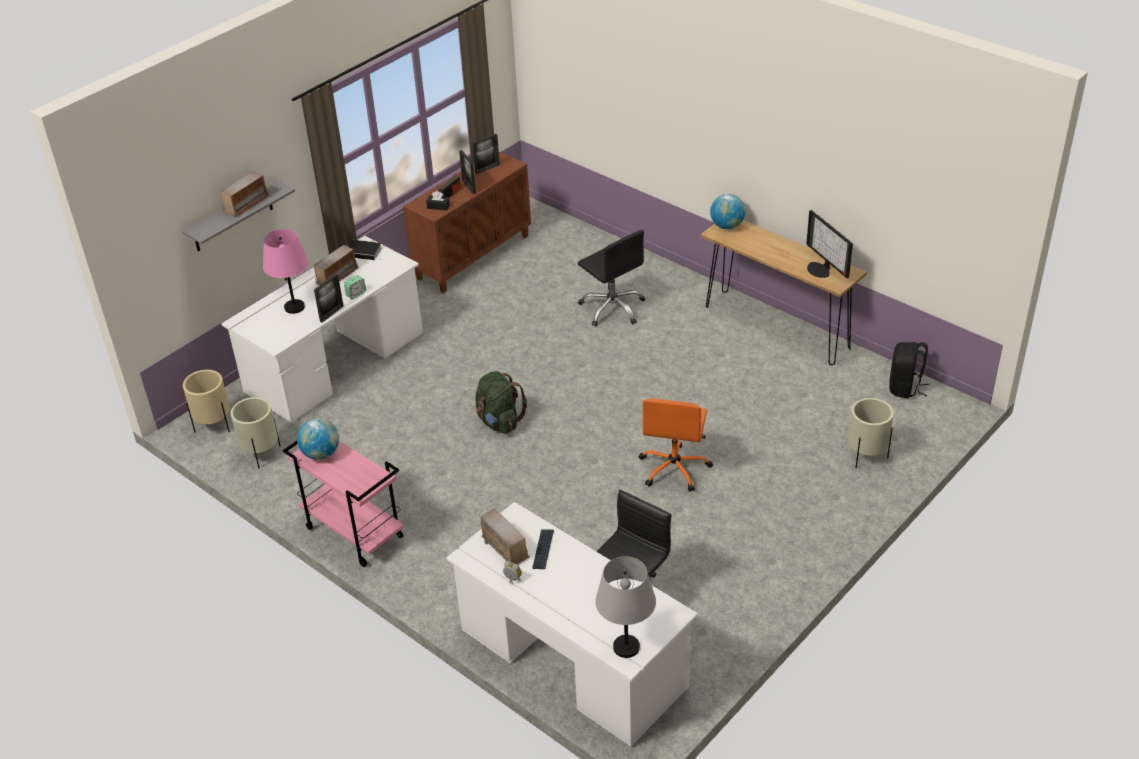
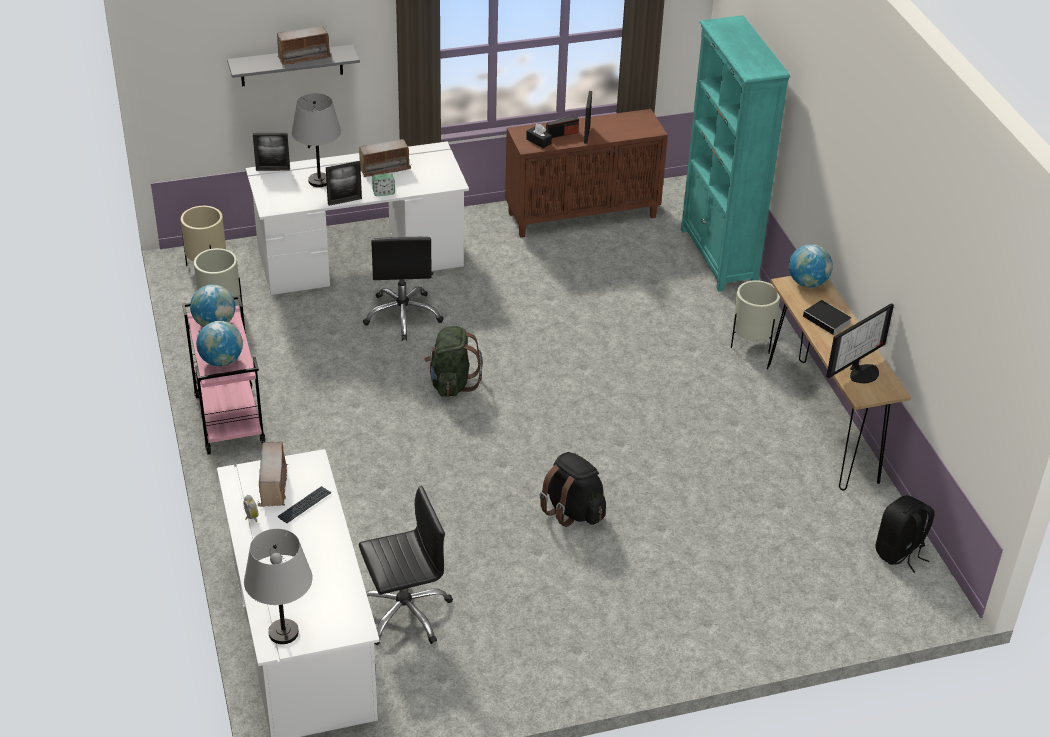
camera: 30 degrees right, 0 degrees up
(294, 307) = (319, 181): pink table lamp -> grey table lamp
(357, 478) = (221, 361): none -> globe
(365, 252) = (431, 157): book -> book (828, 320)
(487, 169) = (623, 124): picture frame -> picture frame (273, 169)
(599, 245) = (718, 257): none -> turquoise bookcase
(612, 308) = (669, 325): black office chair -> black office chair (403, 315)
(674, 468) = (572, 510): orange office chair -> black backpack
(821, 269) = (861, 371): monitor -> monitor turned 135 degrees counterclockwise
(866, 456) = (782, 600): beige planter -> beige planter (751, 343)

